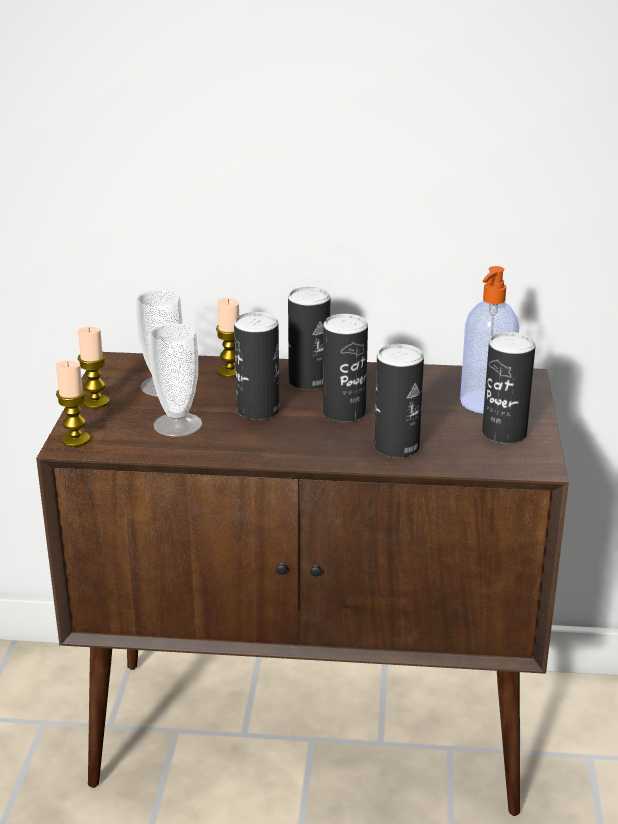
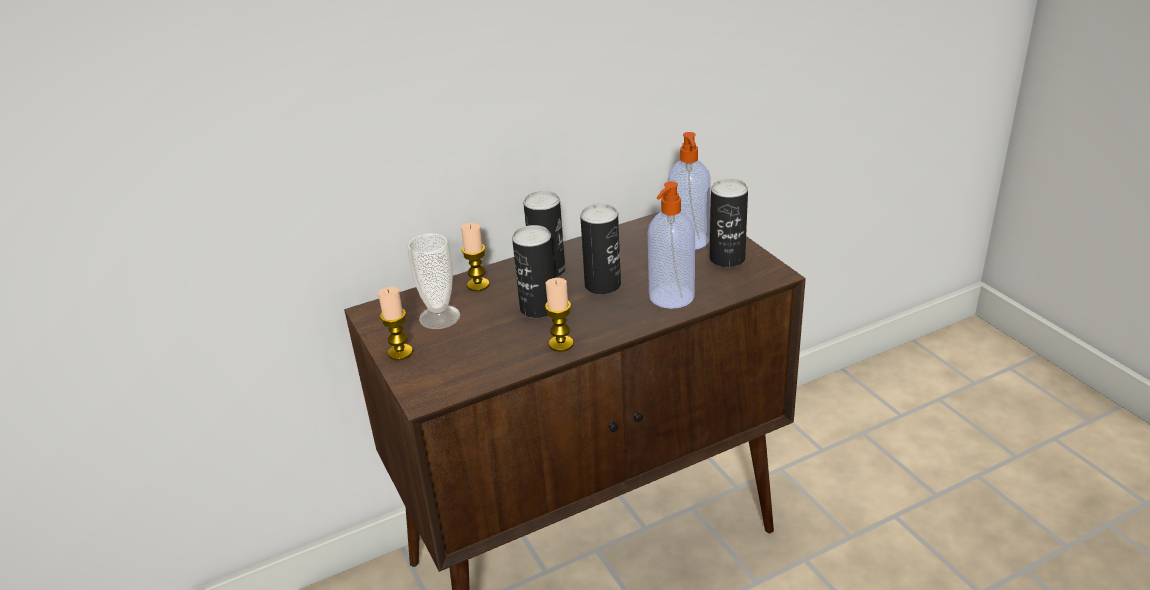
camera: 30 degrees left, 5 degrees up
(75, 440) = (424, 391): candle -> candle (561, 344)
(177, 425) = (491, 344): cup -> none
(396, 447) = (670, 297): can -> soap dispenser

